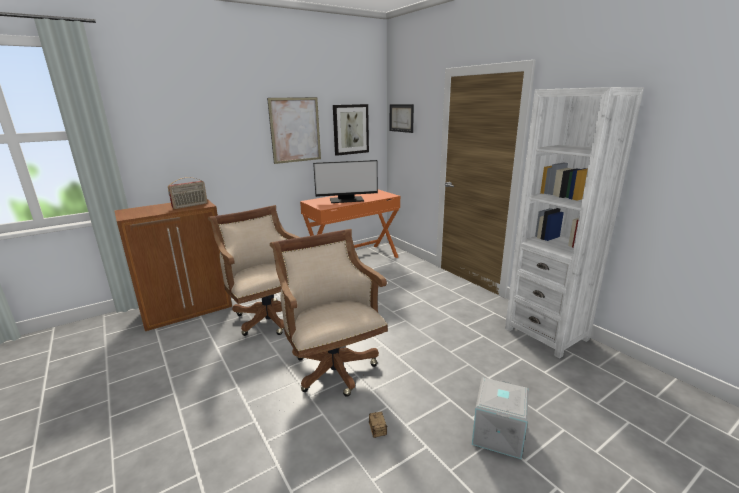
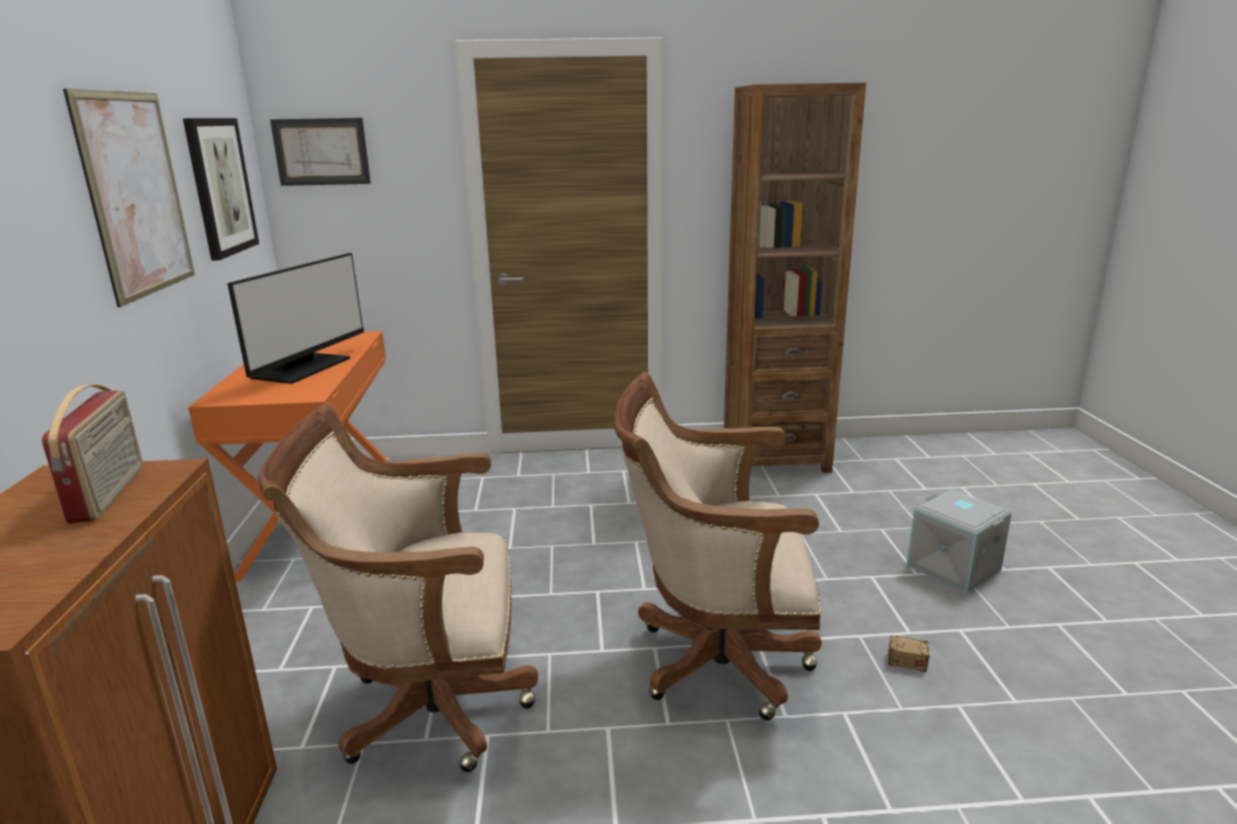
camera: 60 degrees left, 0 degrees up
(546, 334) = (775, 458): white bookcase -> brown bookcase

